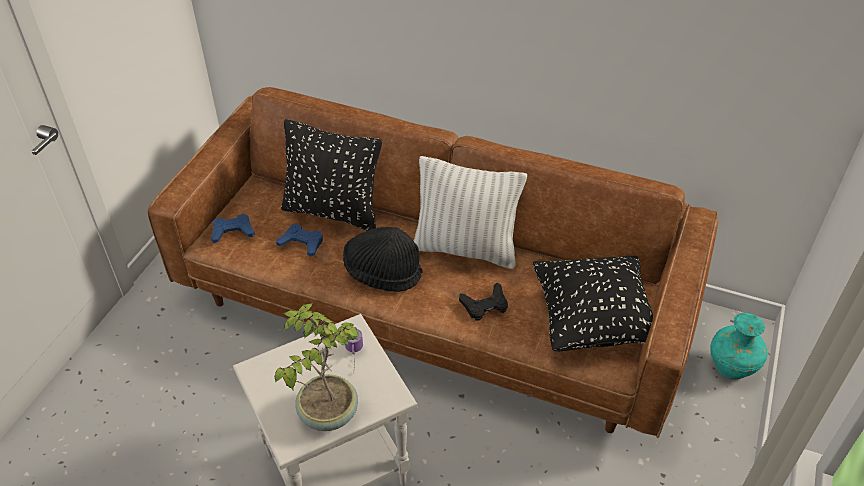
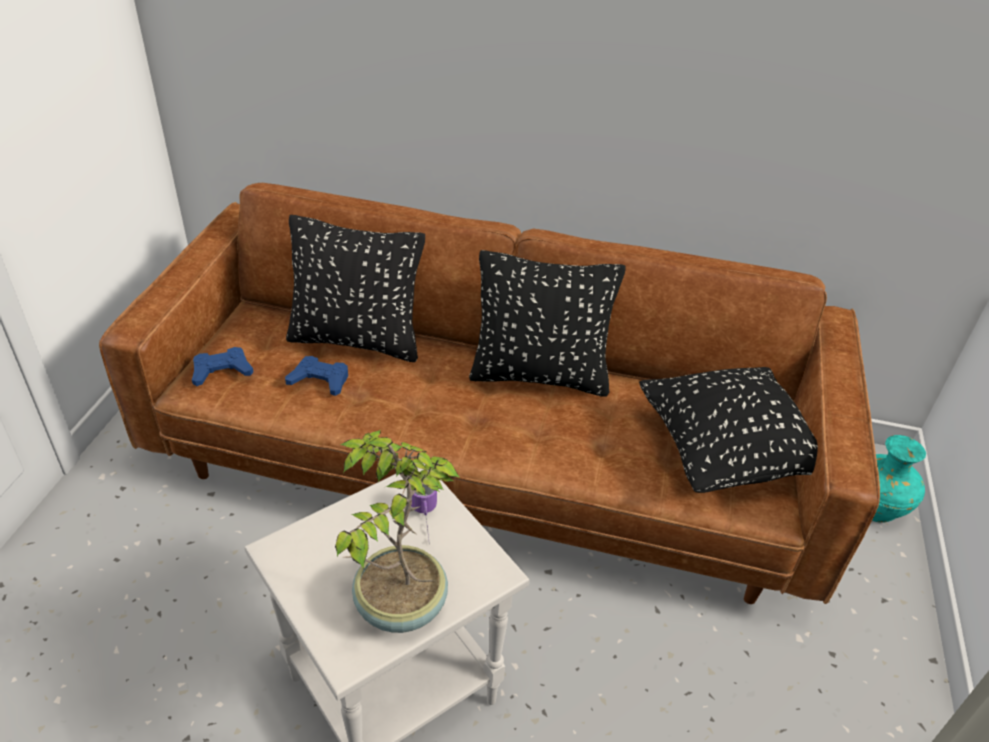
camera: 10 degrees left, 5 degrees down
(382, 273) = (436, 411): black hat -> none
(465, 249) = (539, 376): white pillow -> black pillow
(485, 305) = (581, 443): black game controller -> none

